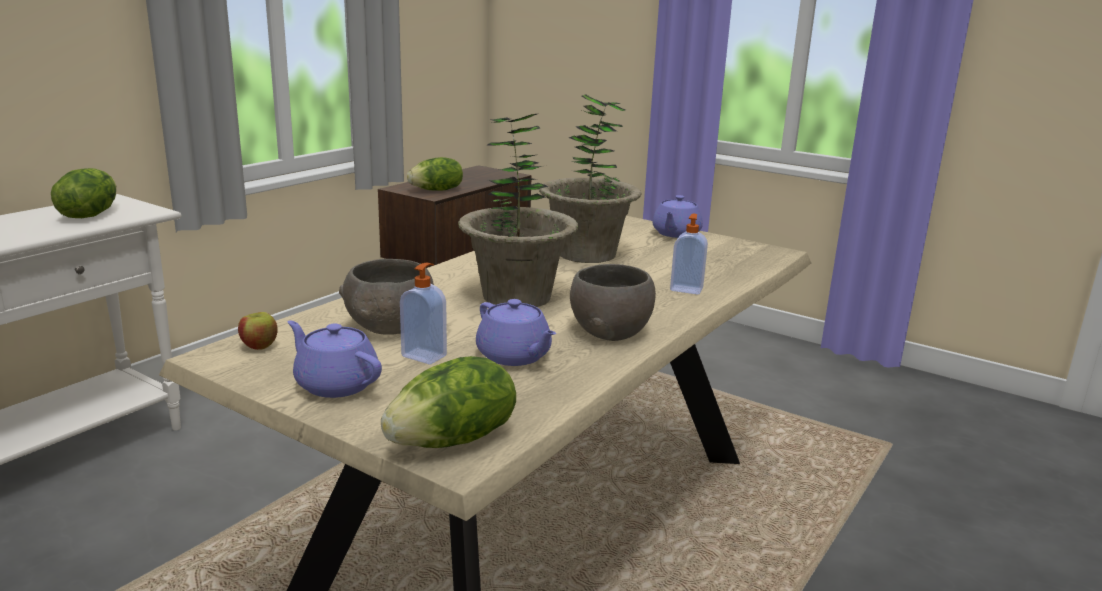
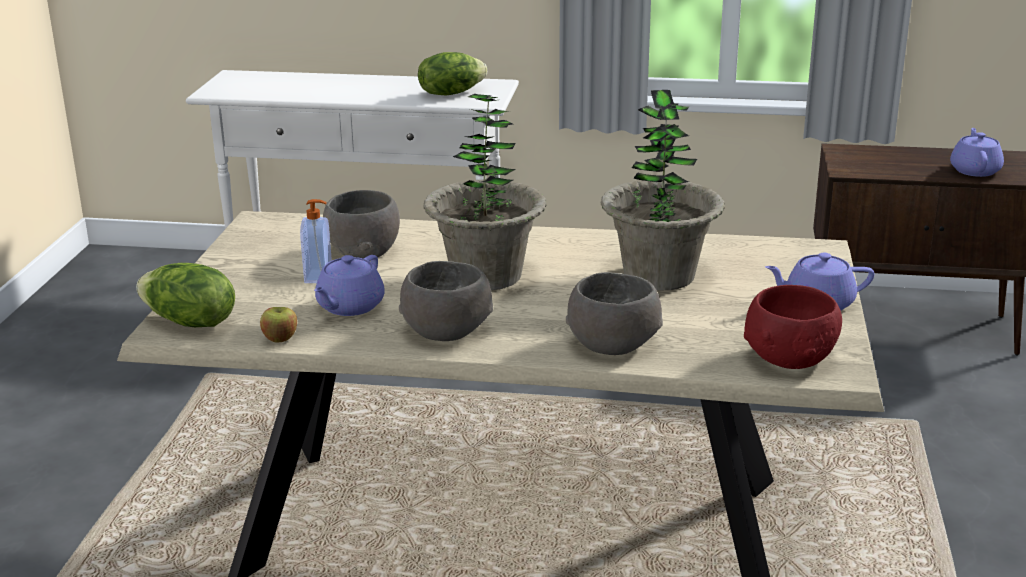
camera: 65 degrees right, 5 degrees up
(259, 346) = (284, 226): apple -> apple (280, 339)
(335, 384) = (245, 265): purple teapot -> purple teapot (975, 170)
(437, 190) = (871, 166): lettuce -> none
(686, 289) = (613, 343): soap dispenser -> grey bowl
(749, 256) = (791, 359): none -> red bowl

